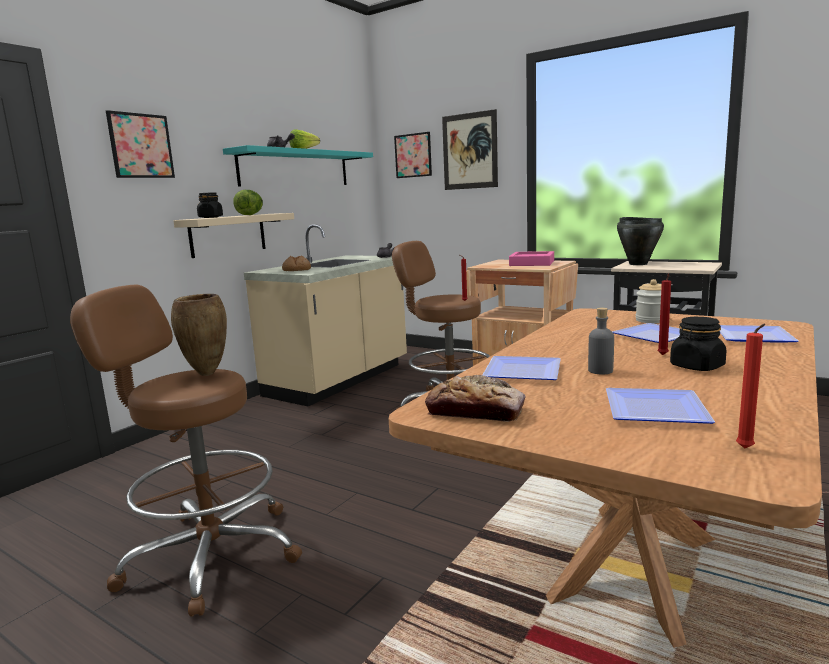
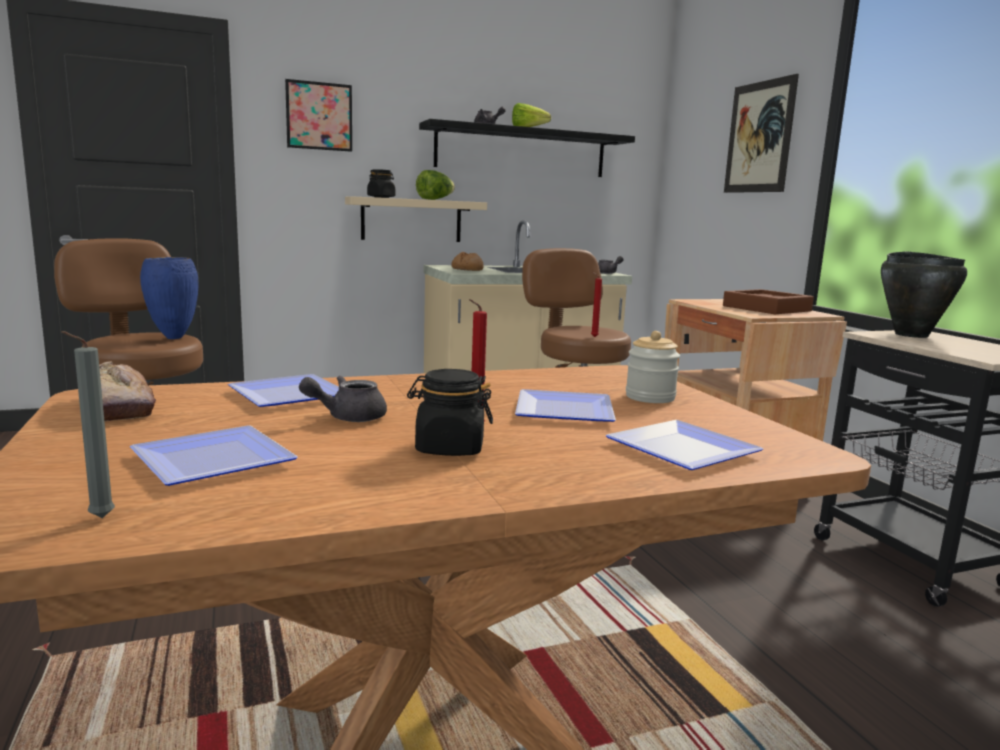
camera: 35 degrees right, 0 degrees up
(206, 374) = (172, 338): brown vase -> blue vase
(295, 169) = (521, 151): turquoise shelf -> black shelf
(413, 155) = (699, 142): picture -> none
(532, 263) = (766, 308): pink tray -> brown tray
(600, 371) = (348, 417): grey bottle -> grey teapot
(746, 449) = (97, 519): red candle -> grey candle

